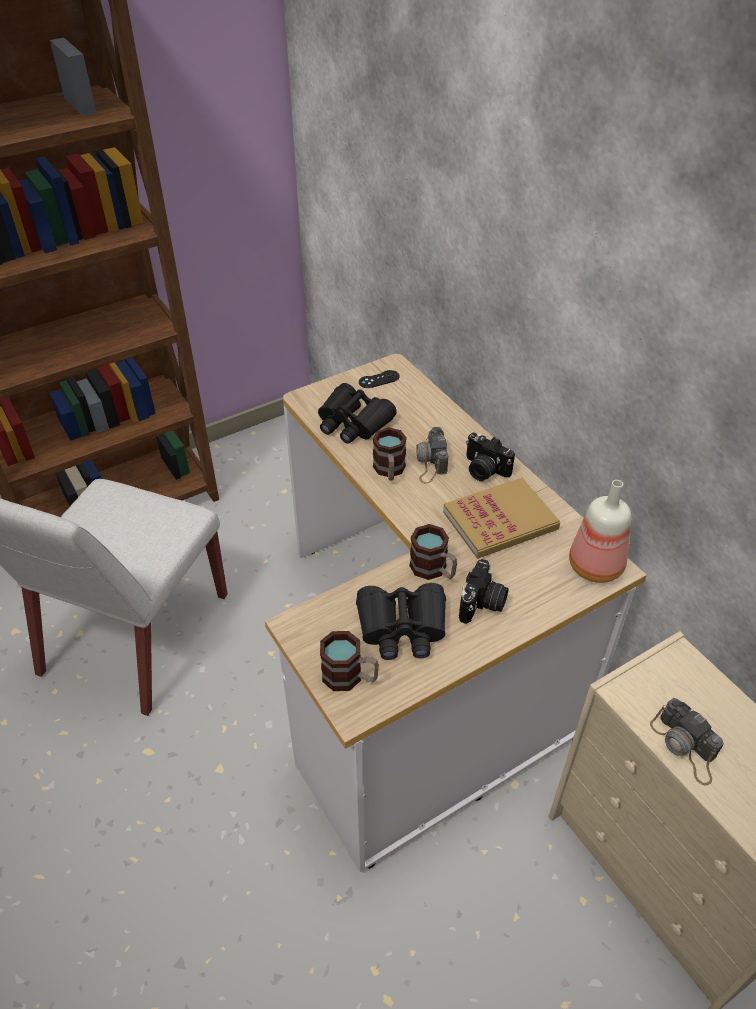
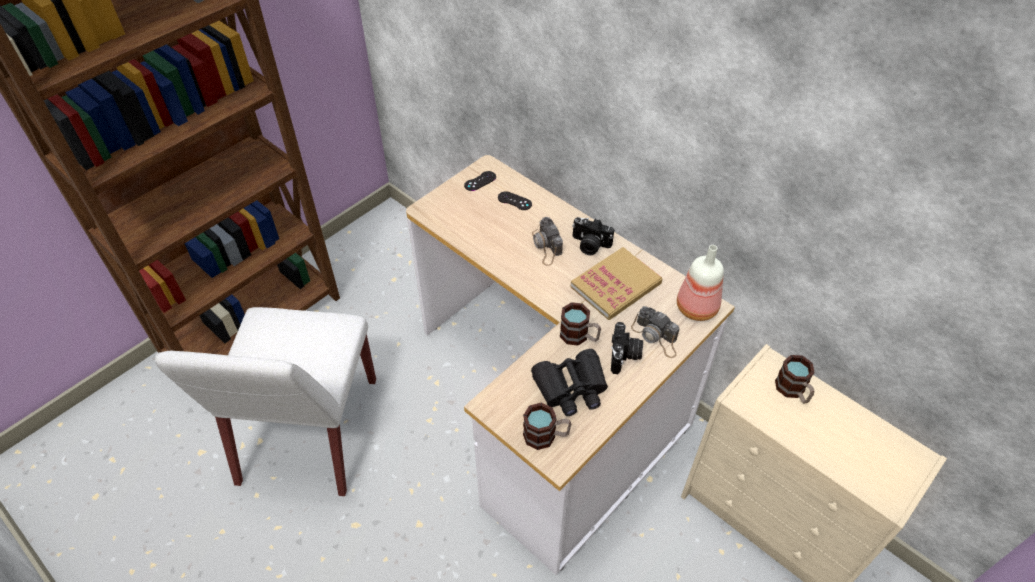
camera: 15 degrees left, 5 degrees up
(353, 423) = (473, 224): black binoculars -> none
(389, 471) = (517, 260): mug -> mug (793, 391)
(411, 407) = (514, 201): none -> black game controller
(685, 747) = (793, 430): camera -> camera (656, 337)

